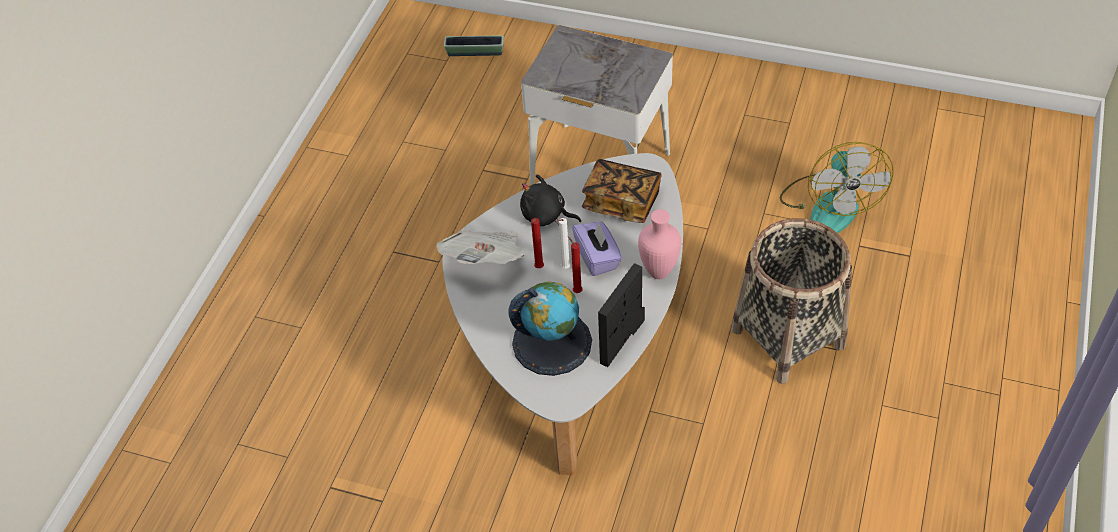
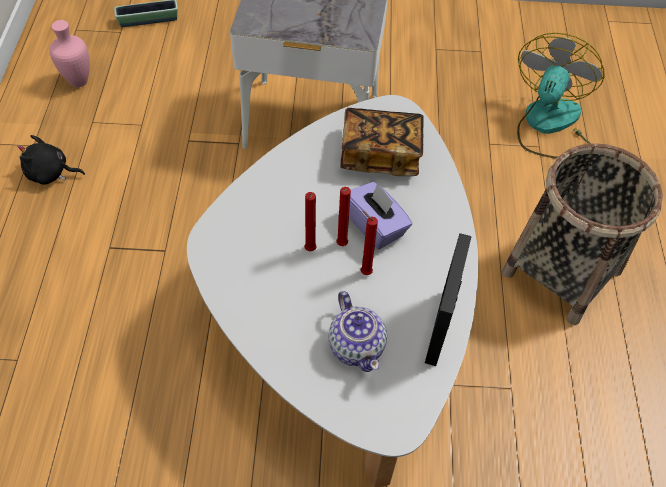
camera: 20 degrees left, 5 degrees up
(486, 261) = (243, 252): newspaper -> none
(546, 216) = (299, 184): black plush toy -> black plush toy (51, 173)
(552, 342) = (356, 345): globe -> teapot
(564, 268) = (341, 245): white candle -> red candle
(660, 273) = (453, 232): pink vase -> pink vase (80, 82)
(829, 204) = (548, 125): fan -> fan turned 135 degrees counterclockwise

